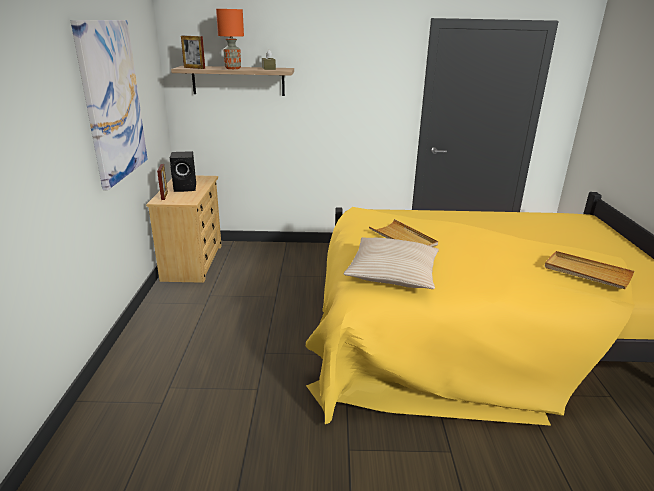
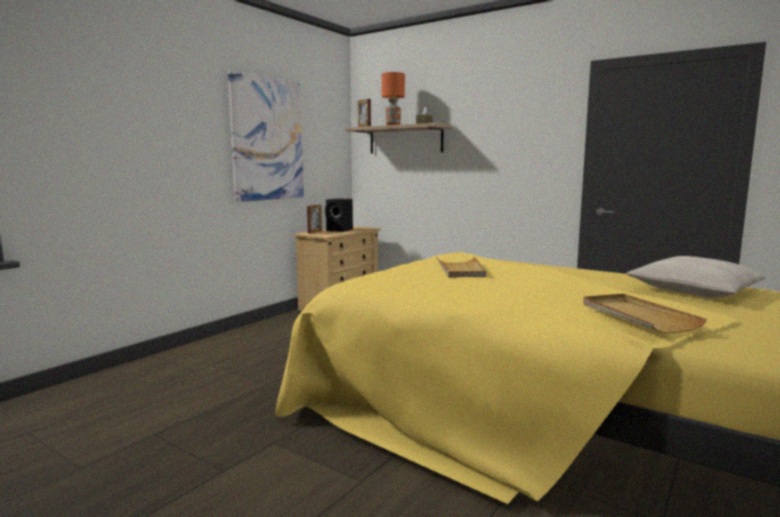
camera: 35 degrees right, 15 degrees down
(392, 272) = (397, 282): beige pillow -> beige pillow (694, 290)

